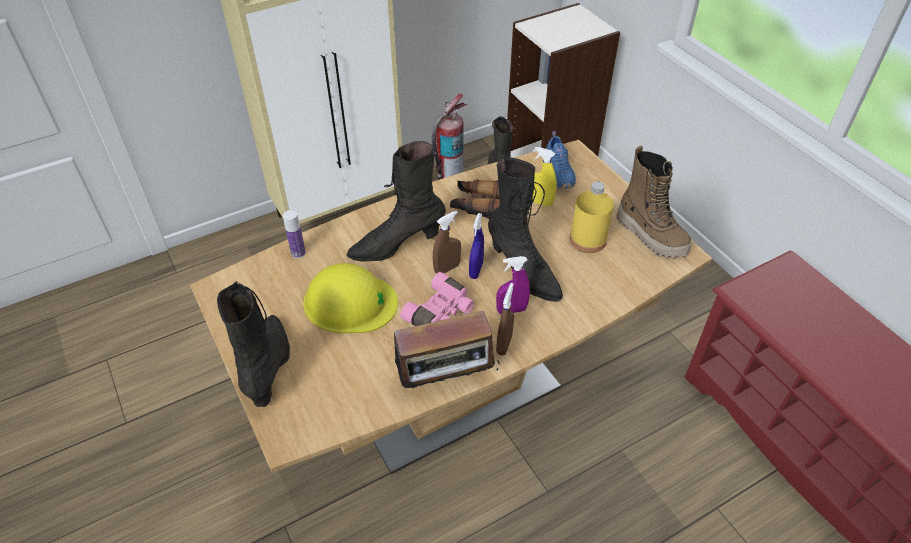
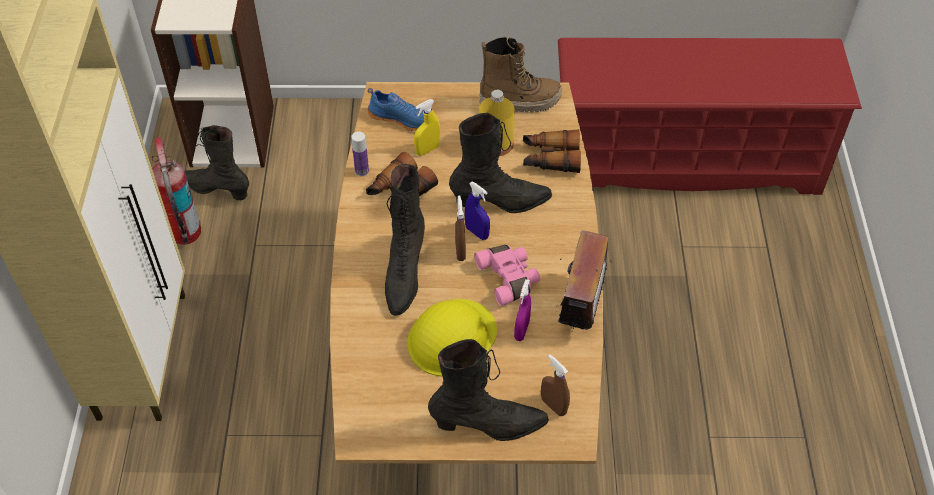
camera: 60 degrees left, 5 degrees up
(269, 367) = (488, 425): black boot -> black boot turned 150 degrees clockwise
(298, 253) = (358, 354): bottle -> bottle (362, 171)
(504, 344) = (570, 252): brown spray bottle -> brown spray bottle (553, 406)
(511, 310) = (537, 230): purple spray bottle -> purple spray bottle (521, 330)
(605, 283) = (550, 158): none -> binoculars

